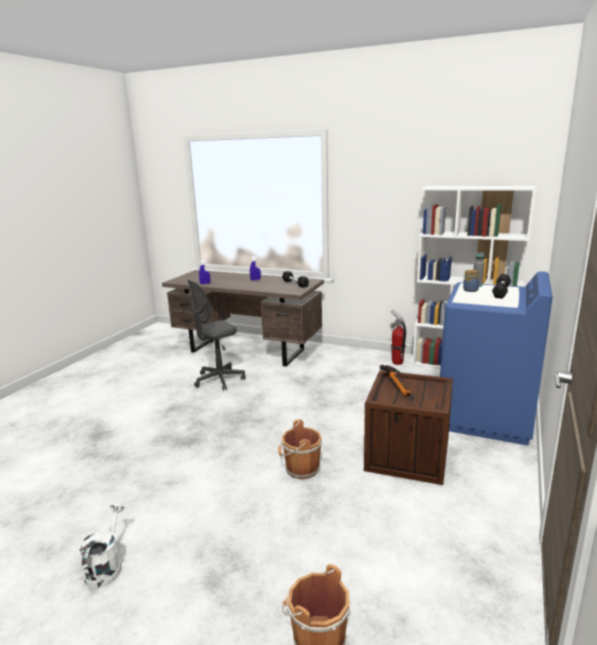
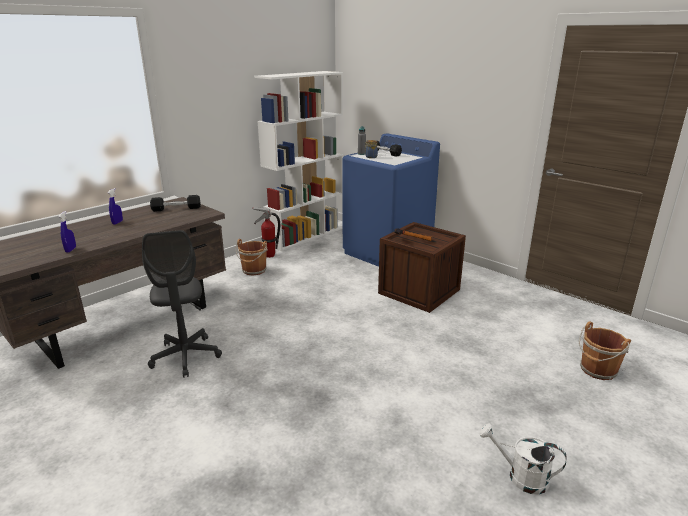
camera: 70 degrees left, 5 degrees up
(300, 469) = (413, 339): brown bucket -> brown bucket (254, 271)

